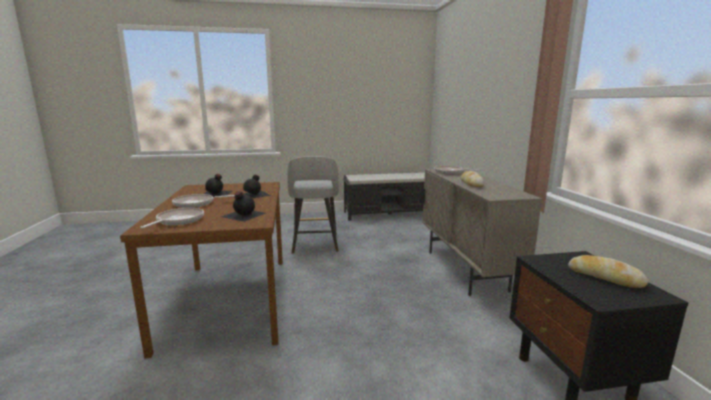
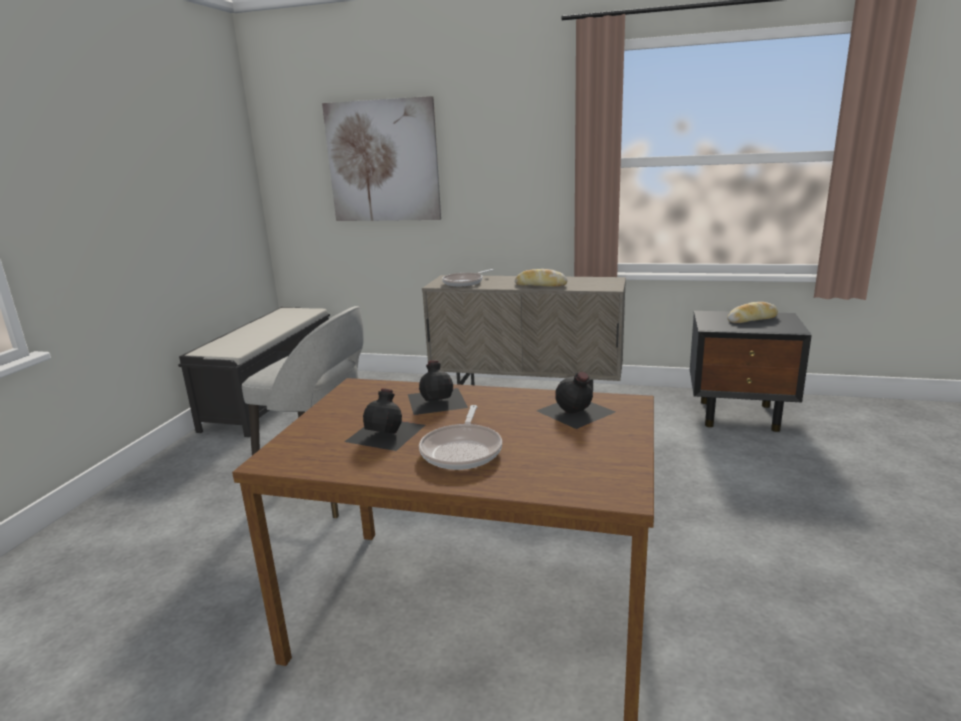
camera: 65 degrees left, 5 degrees up
(178, 221) = (584, 463): frying pan -> none
(466, 91) = (383, 161): none -> picture

